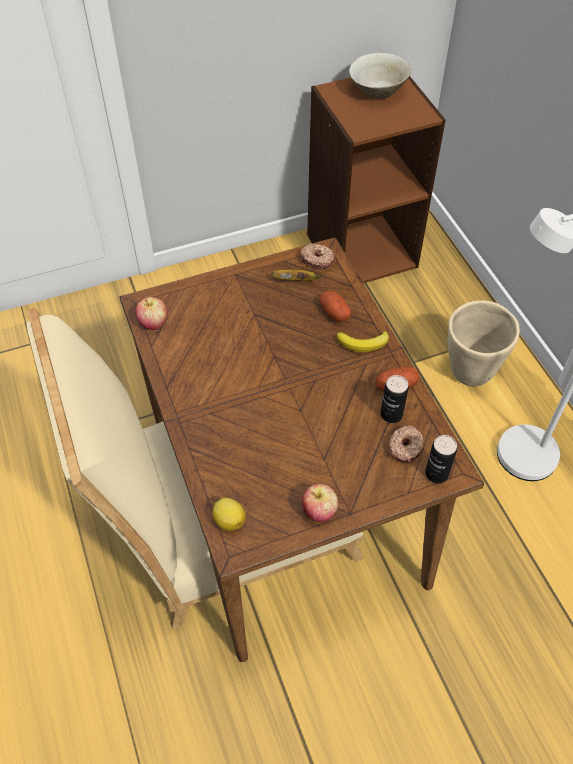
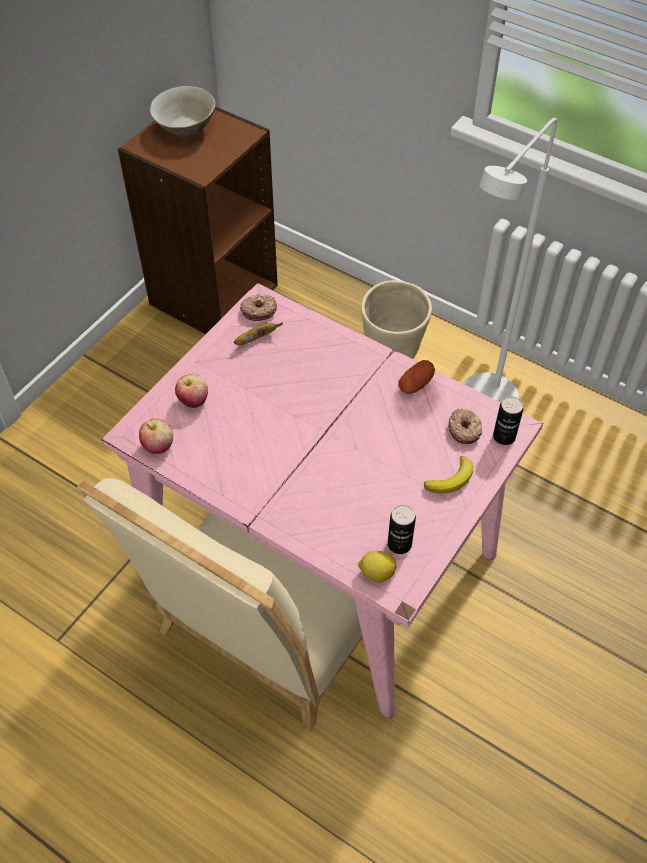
camera: 35 degrees left, 0 degrees up
(287, 504) = (325, 560): brown dining table -> pink dining table
(319, 511) = (441, 520): apple -> apple (193, 401)
(334, 312) = (313, 350): potato -> none
(363, 343) = (360, 363): banana -> banana (451, 479)
(391, 414) = (431, 409): can -> can (399, 544)

